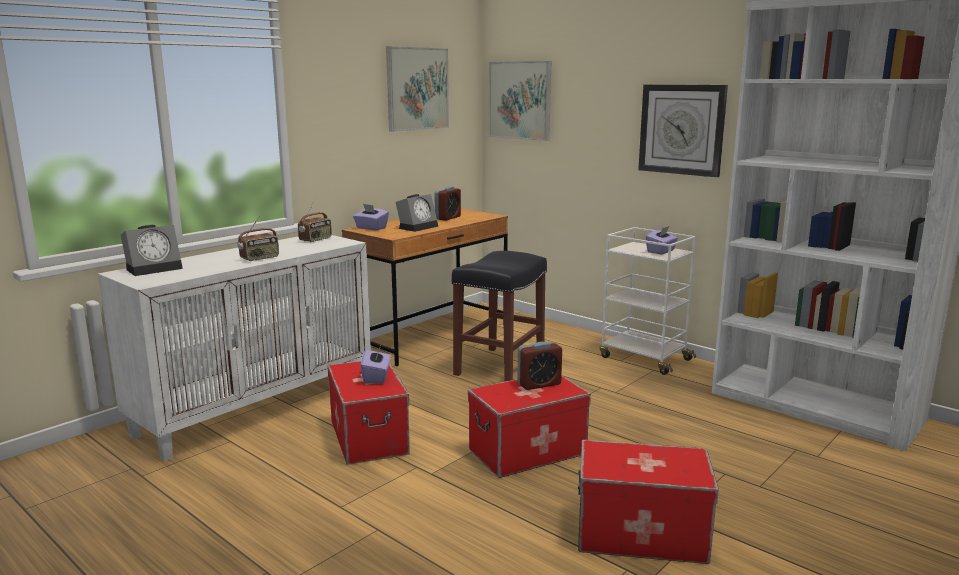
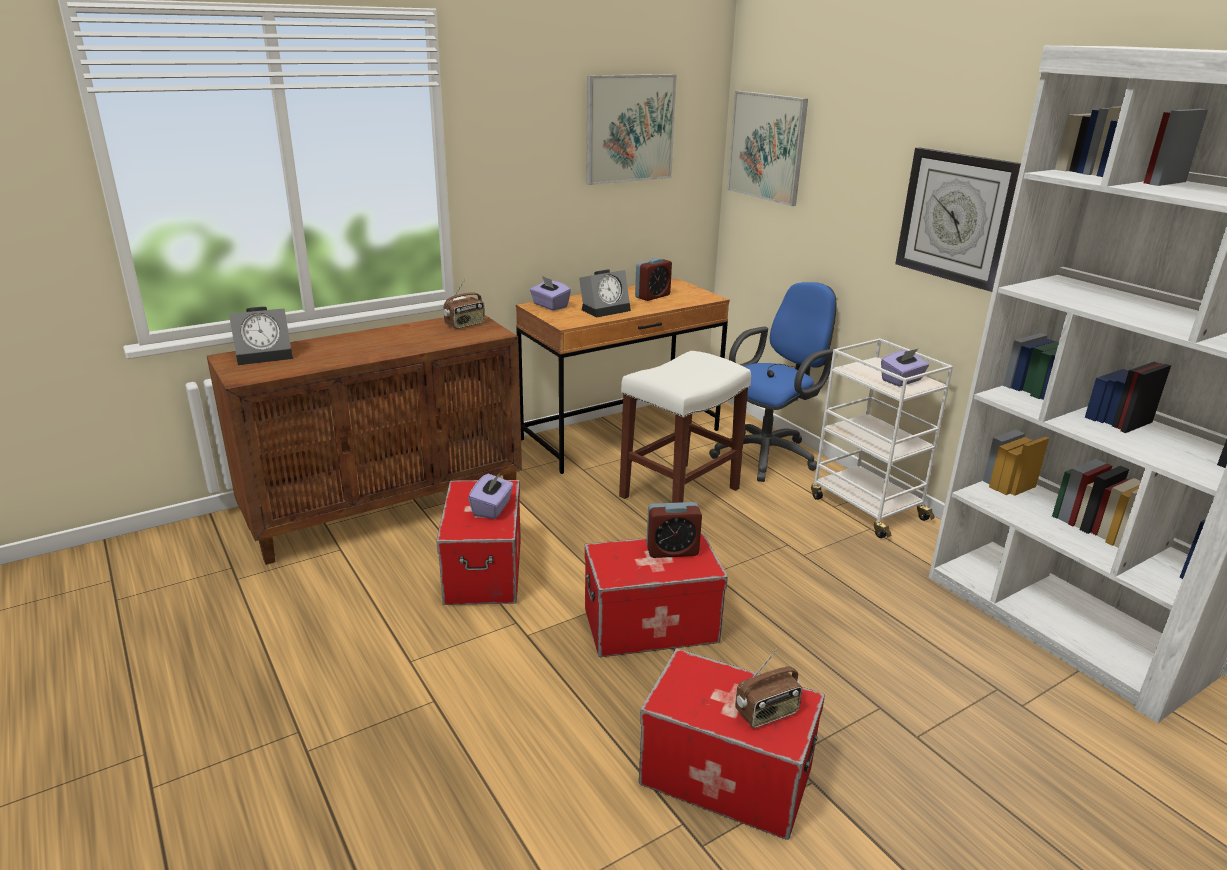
camera: 15 degrees right, 10 degrees up
(257, 407) = (387, 508): white cabinet -> brown cabinet
(260, 258) = (383, 351): radio -> radio (767, 713)
(500, 367) = (679, 493): black stool -> white stool
(554, 335) = (769, 455): none -> blue office chair

